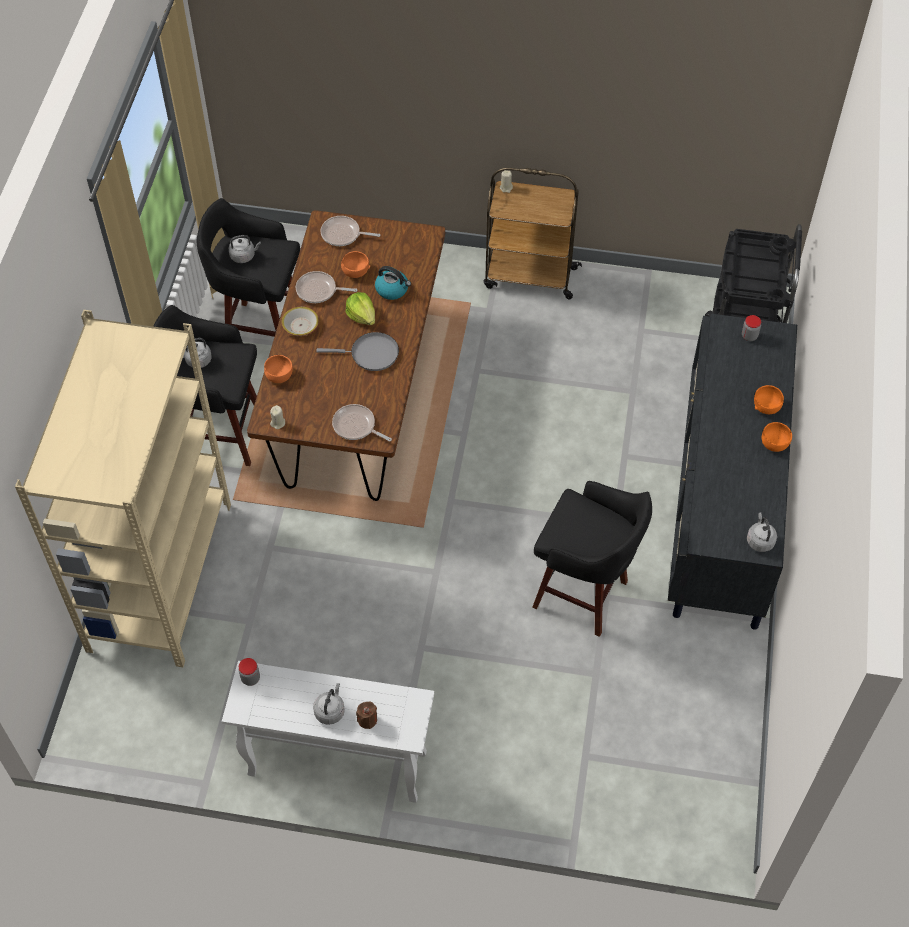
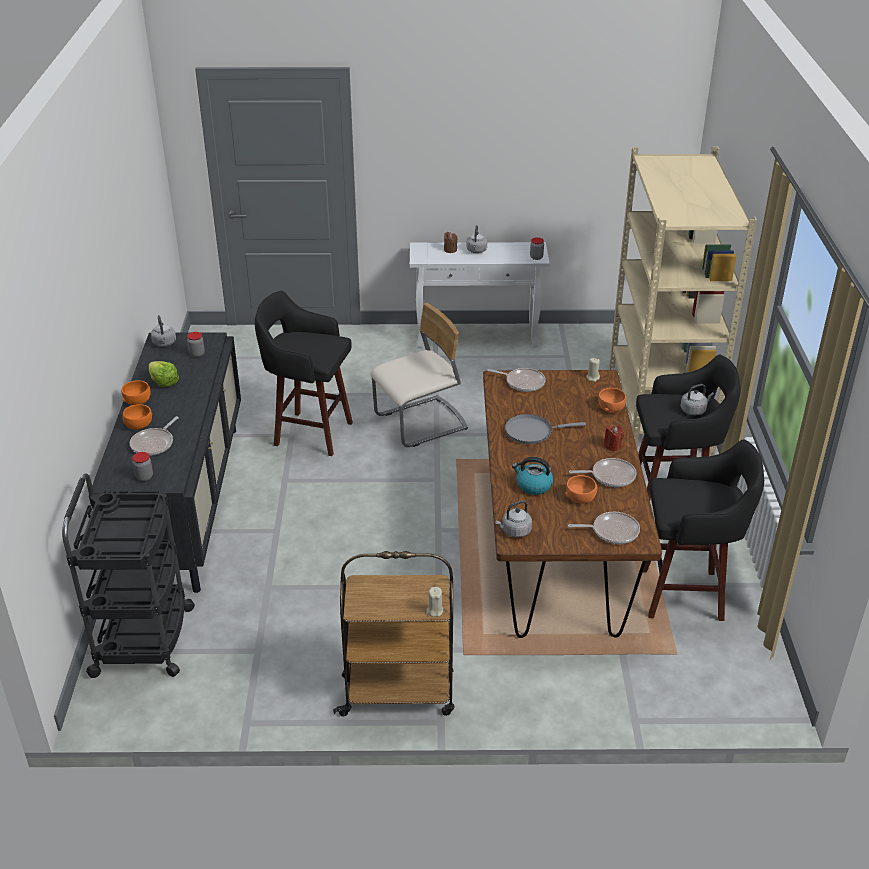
camera: 170 degrees right, 20 degrees down
(244, 256) = (709, 498): grey kettle -> grey kettle (514, 531)
(300, 325) = (612, 446): bowl -> red candle
(362, 316) = (555, 460): lettuce -> lettuce (163, 382)
(450, 593) = (421, 423): none -> beige chair
(718, 514) = (197, 354): none -> jar
(746, 377) = (154, 443): none -> frying pan

